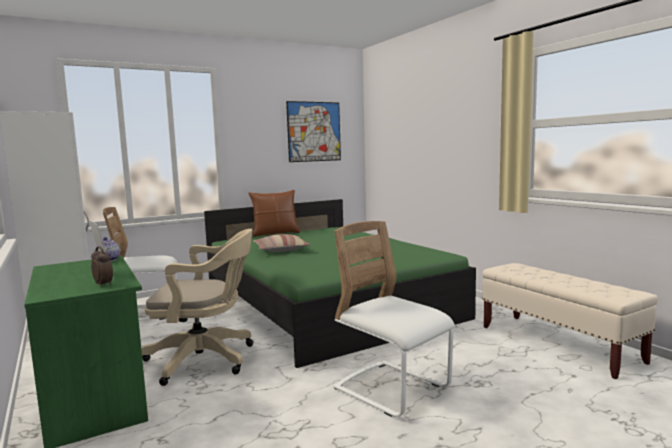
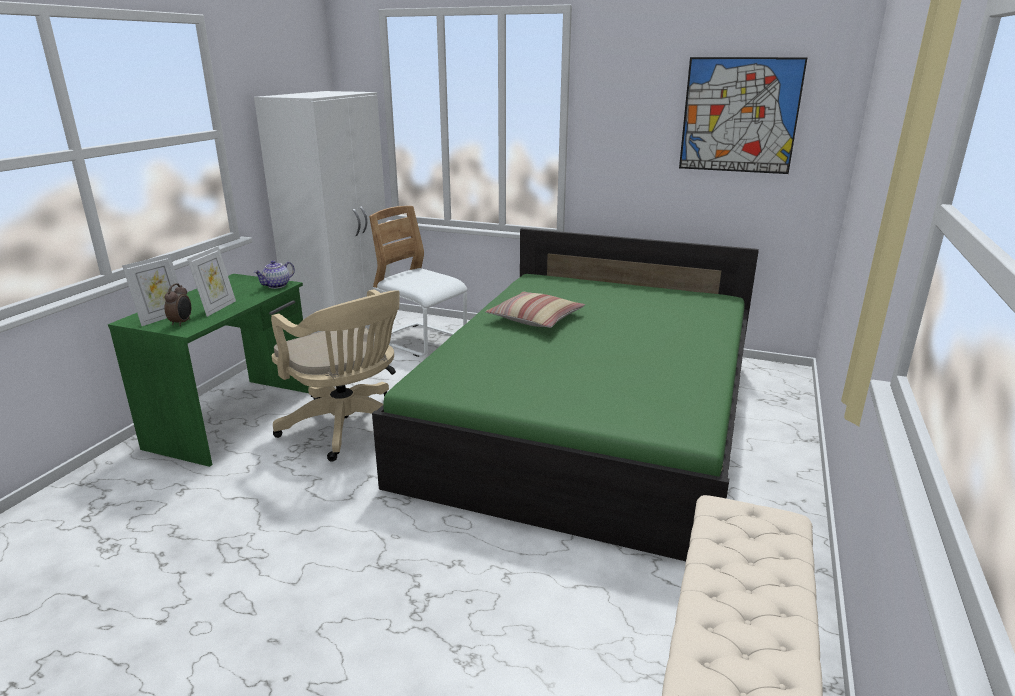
camera: 50 degrees right, 15 degrees up
(71, 288) = (162, 317): none -> picture frame
(275, 233) = (615, 283): brown pillow -> none
(392, 389) = (383, 584): white chair -> none

